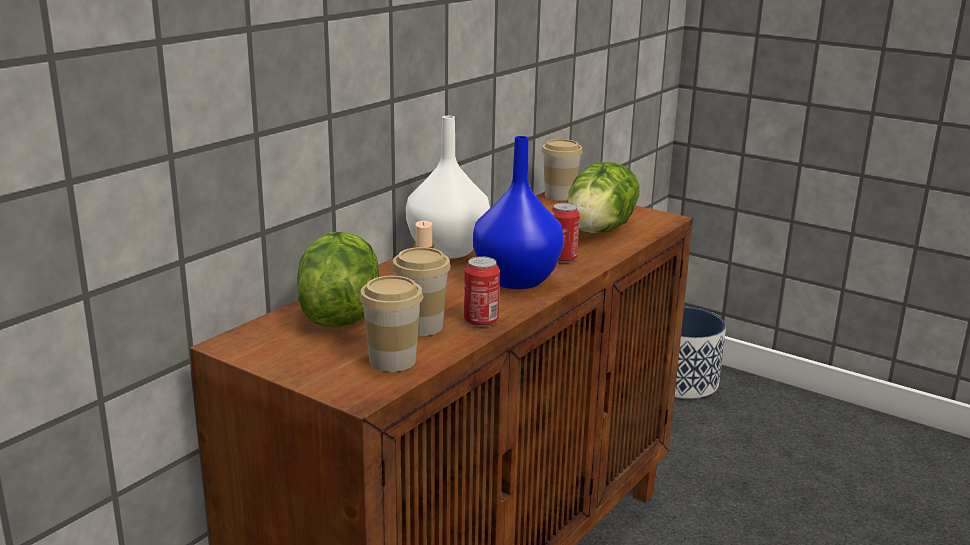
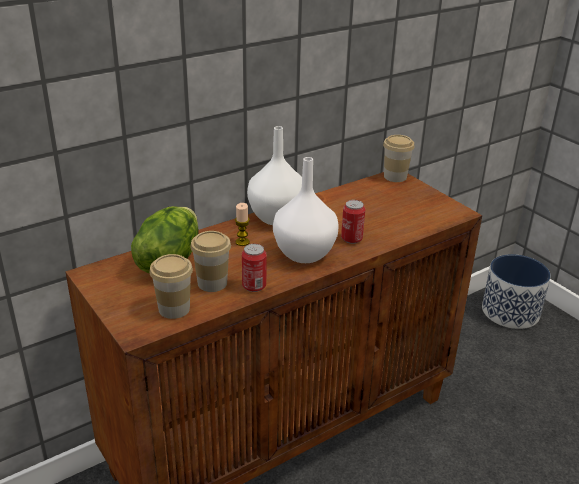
camera: 20 degrees right, 10 degrees up
(517, 280) = (305, 253): blue vase -> white vase
(601, 230) = (400, 216): lettuce -> none

